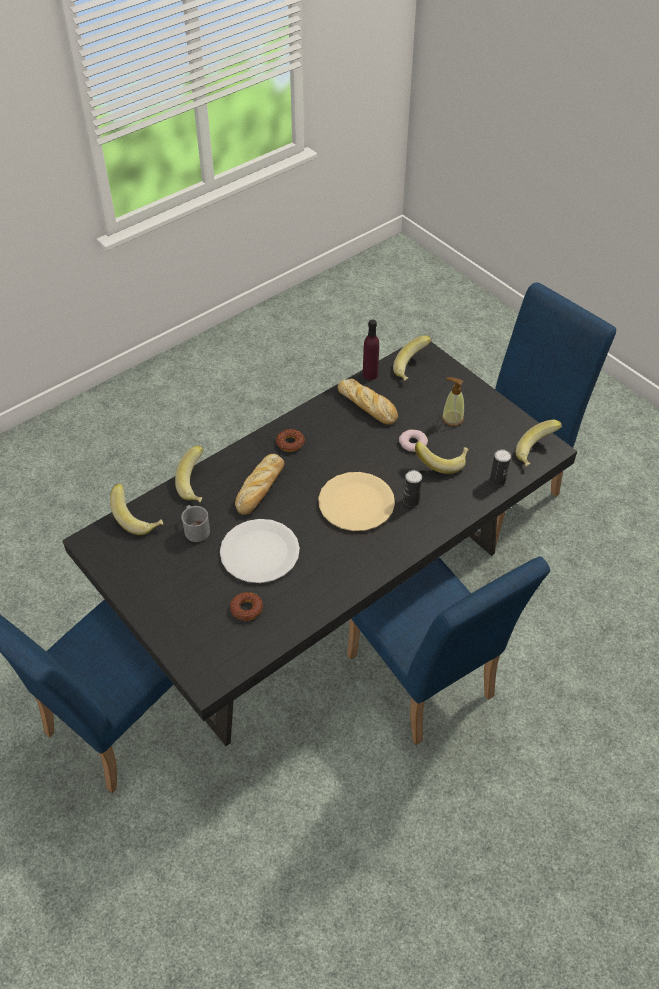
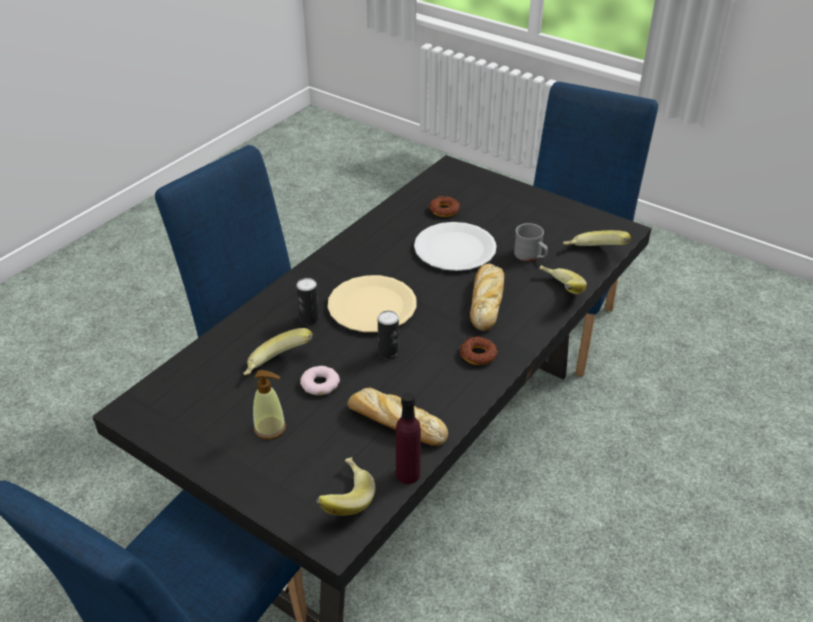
camera: 165 degrees right, 10 degrees down
(497, 480) = (205, 359): can -> can (388, 353)
(536, 453) = (150, 401): banana -> none

